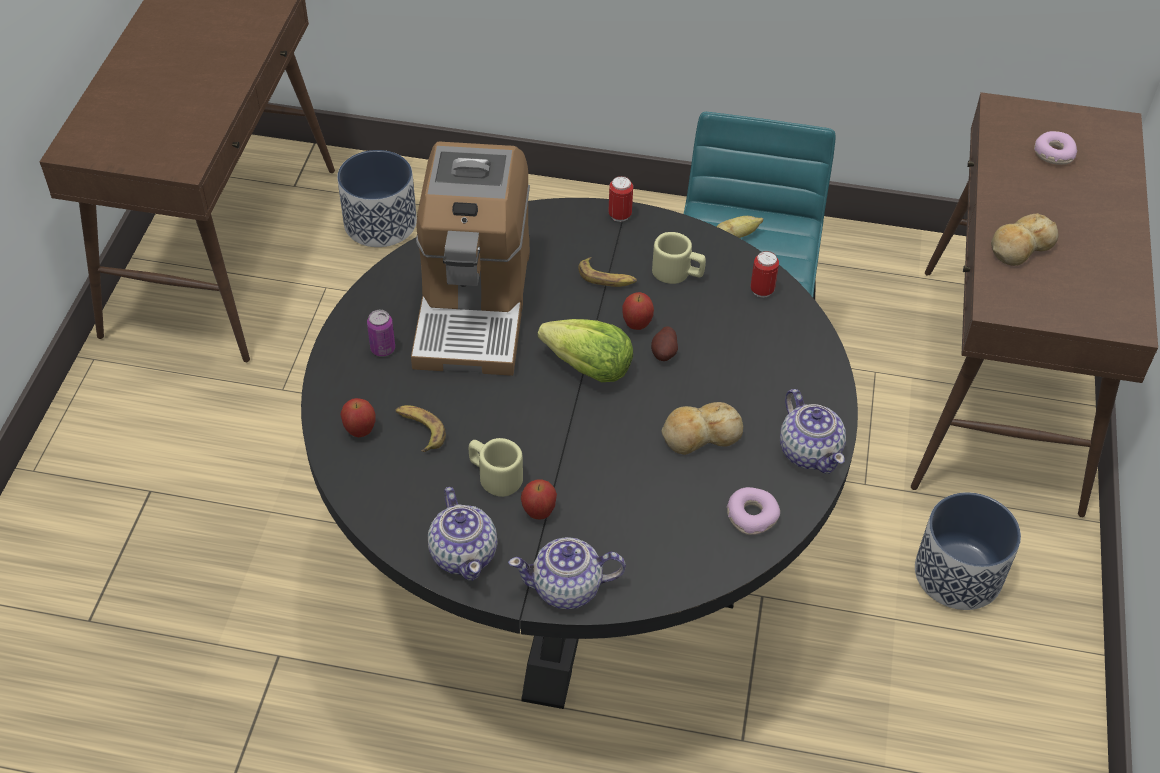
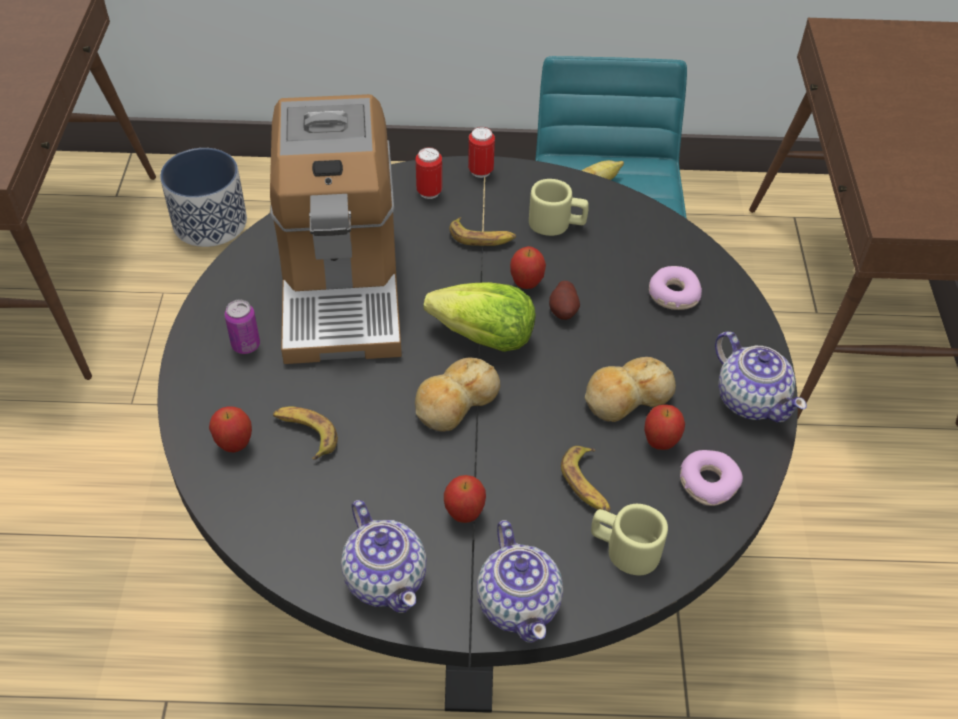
camera: 10 degrees left, 0 degrees up
(494, 475) = (403, 476): beige mug -> beige mug (624, 548)
(568, 588) = (519, 603): teapot -> teapot turned 90 degrees counterclockwise
(648, 503) = (587, 484): none -> banana
(719, 477) = (660, 442): none -> apple
(762, 290) = (650, 232): can -> can (429, 192)
(958, 574) = (859, 502): planter -> none
(1020, 247) = (896, 159): bread -> bread (455, 403)
(1053, 153) = (896, 67): donut -> donut (673, 295)

